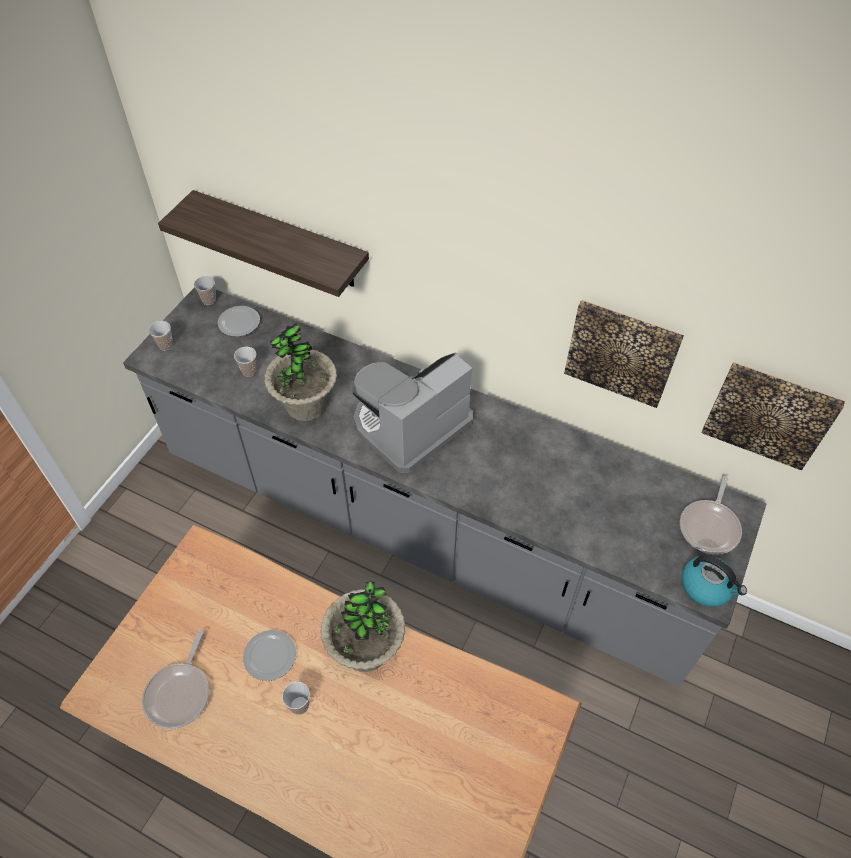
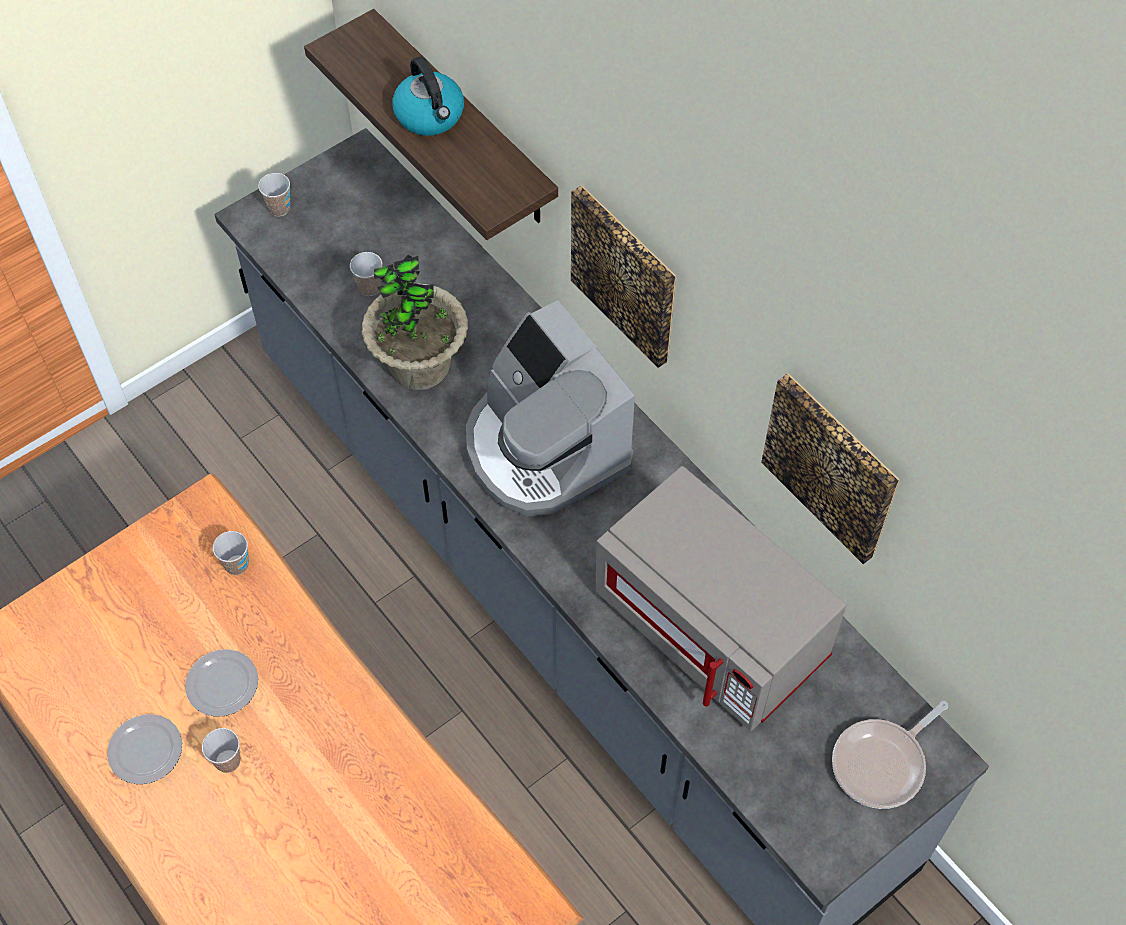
camera: 25 degrees right, 5 degrees up
(180, 693) = (97, 683): frying pan -> none
(209, 300) = (367, 160): cup -> cup (237, 565)
(239, 323) = (390, 210): plate -> plate (145, 751)
(366, 649) = (343, 727): potted plant -> none
(409, 425) = (543, 449): coffee machine -> coffee machine turned 105 degrees counterclockwise
(568, 488) = (713, 627): none -> grey microwave
(706, 586) = (824, 842): kettle -> kettle (430, 116)
(769, 414) = (995, 639): picture -> picture (625, 274)

